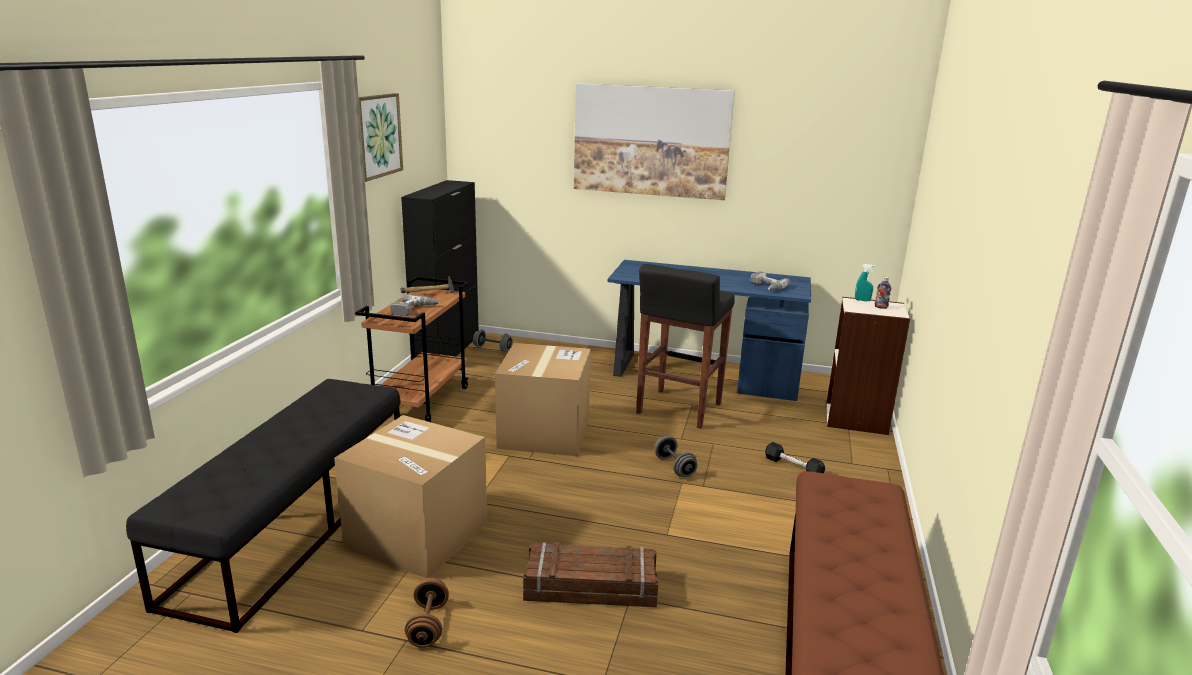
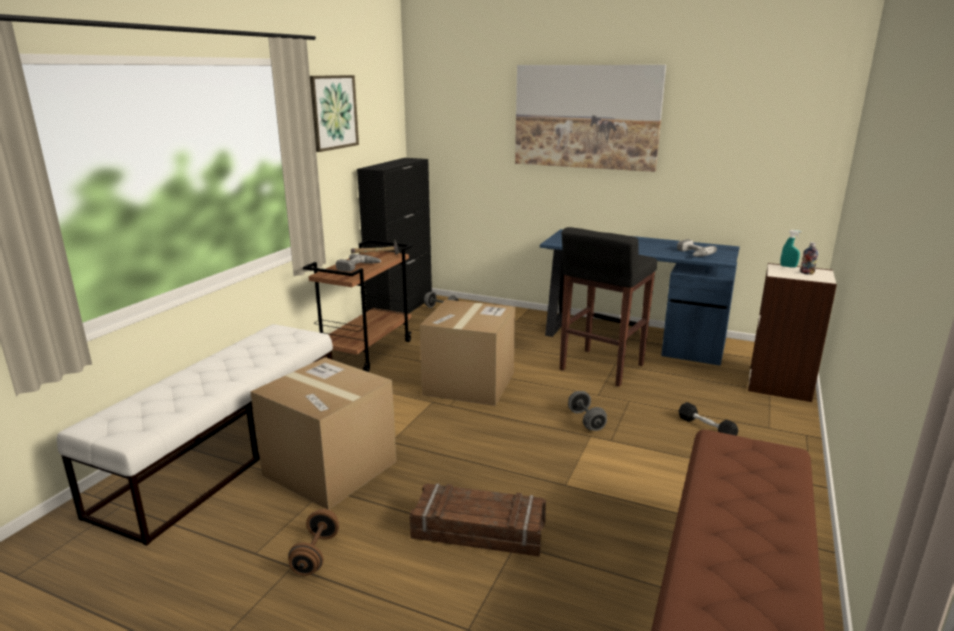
camera: 10 degrees right, 0 degrees up
(295, 525) = (227, 451): black bench -> white bench

